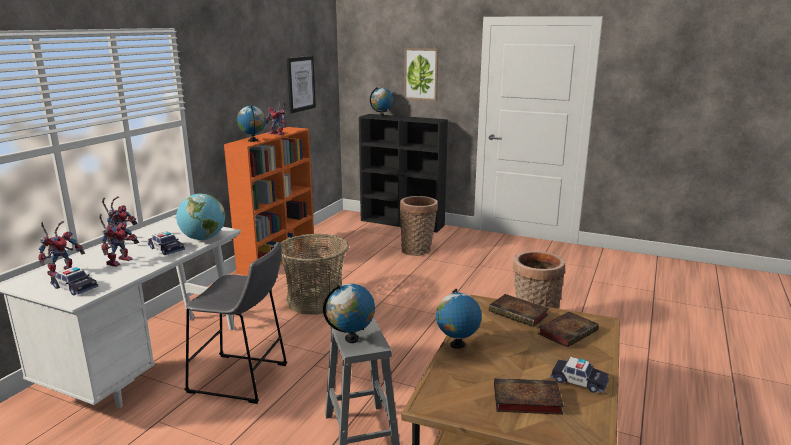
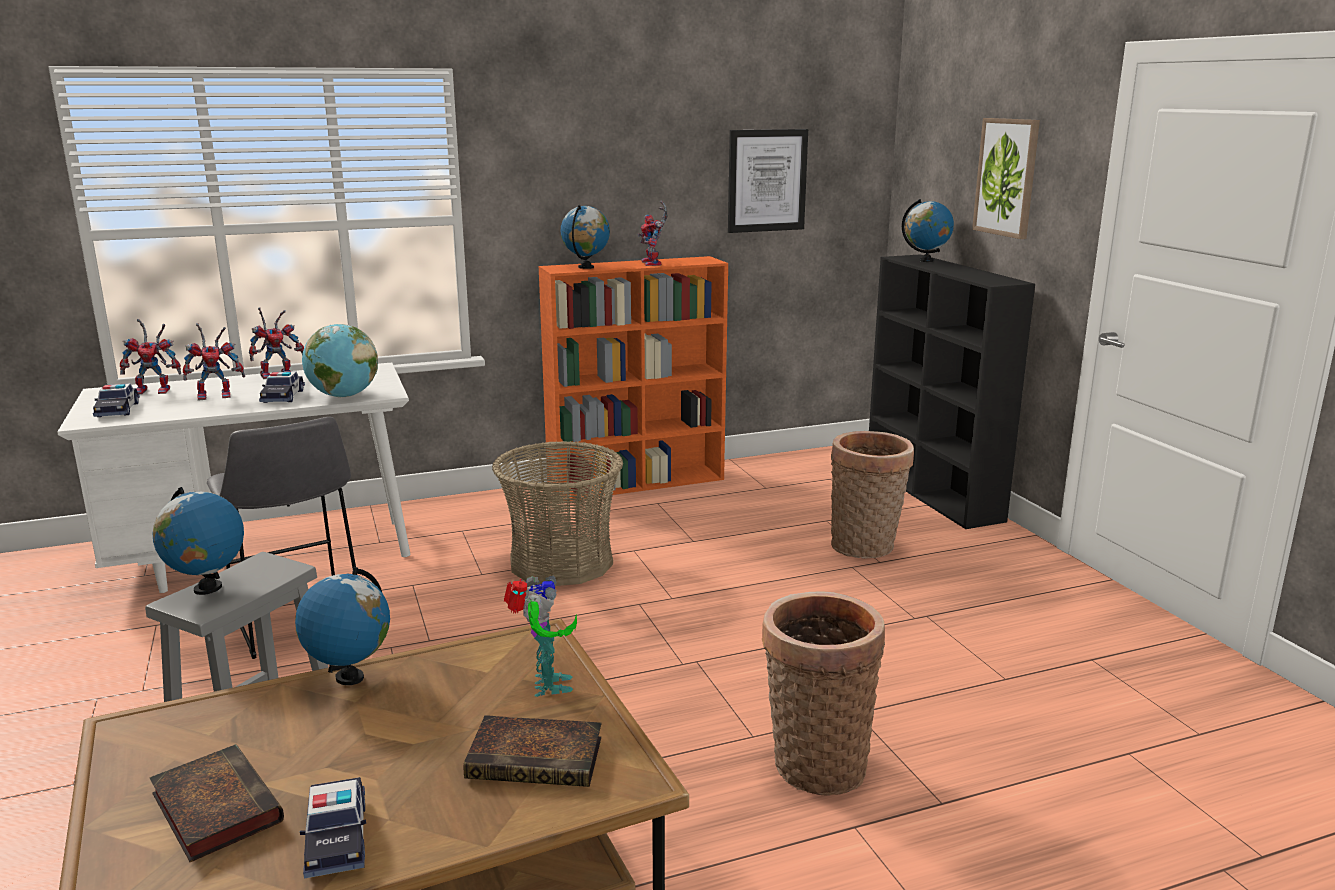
camera: 45 degrees right, 0 degrees up
(519, 313) = (546, 685): book -> toy robot

